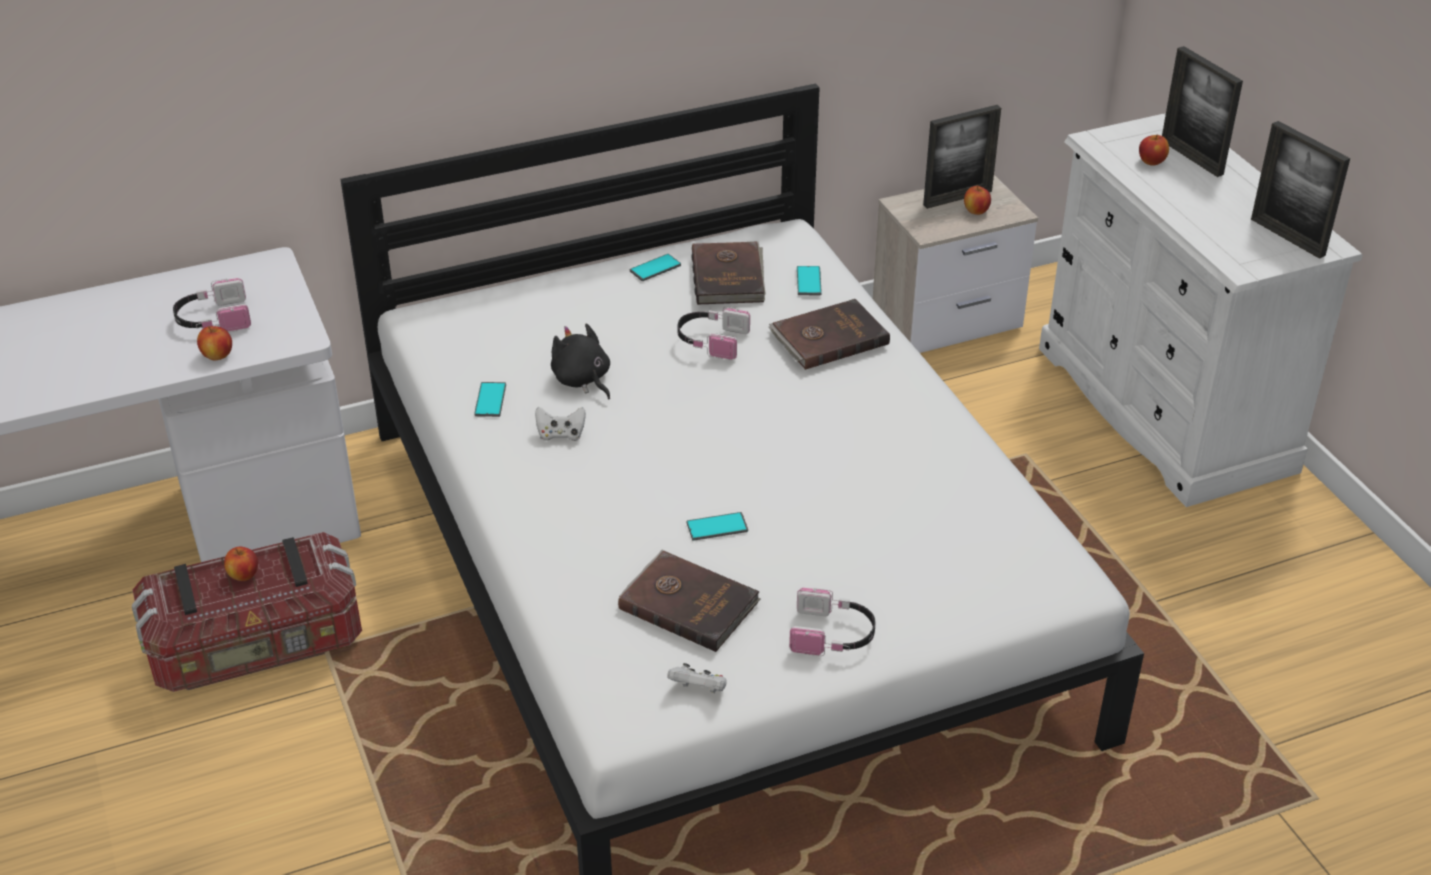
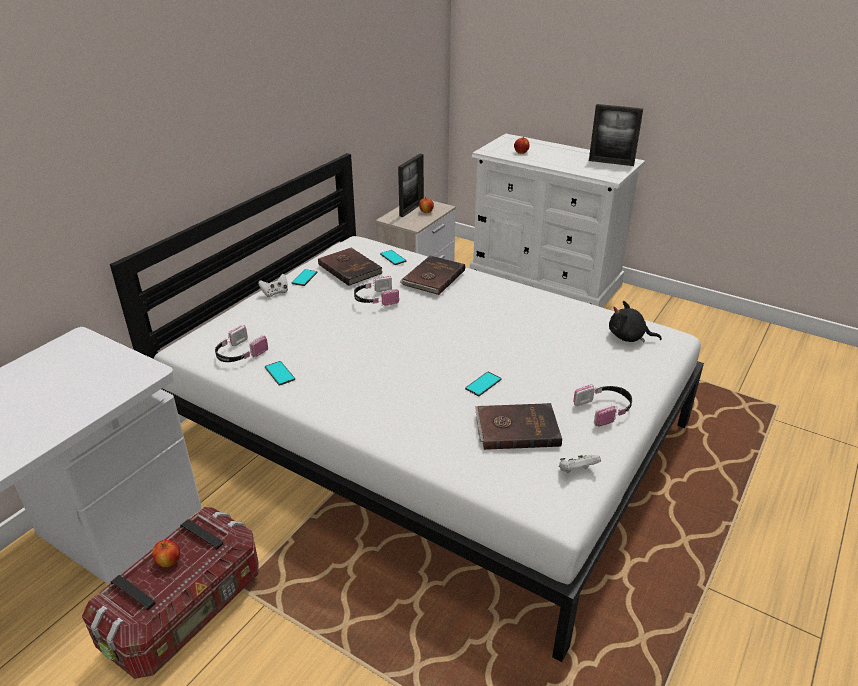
camera: 35 degrees left, 5 degrees down
(213, 319) = (64, 385): headphones -> headphones (239, 354)
(217, 356) = (91, 405): apple -> none
(561, 435) = (343, 374): white game controller -> white game controller (275, 293)
(582, 380) = (324, 343): black plush toy -> black plush toy (629, 337)
(1191, 157) = (534, 147): picture frame -> none

